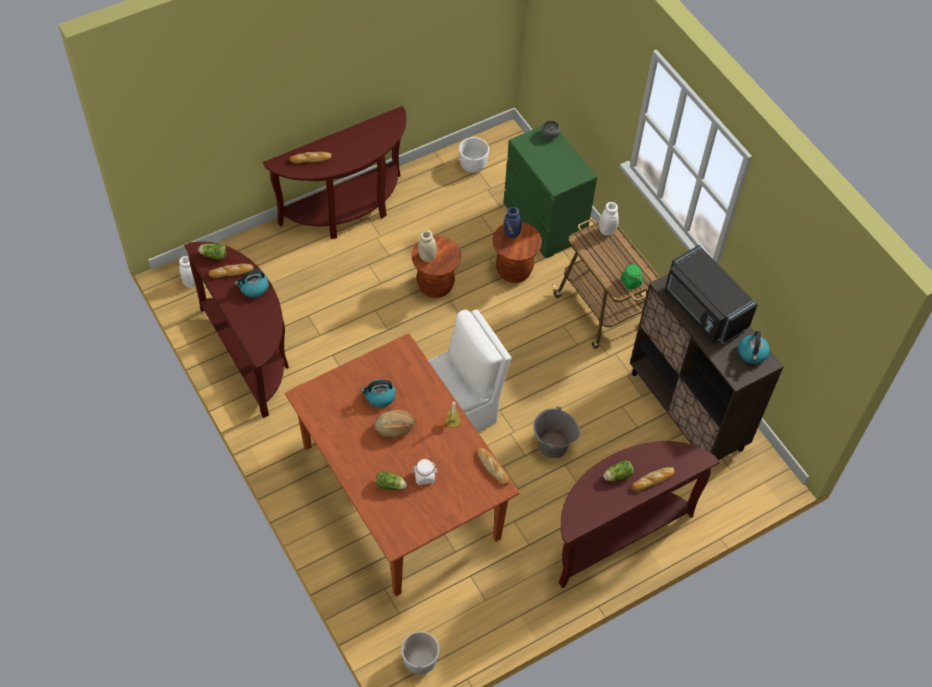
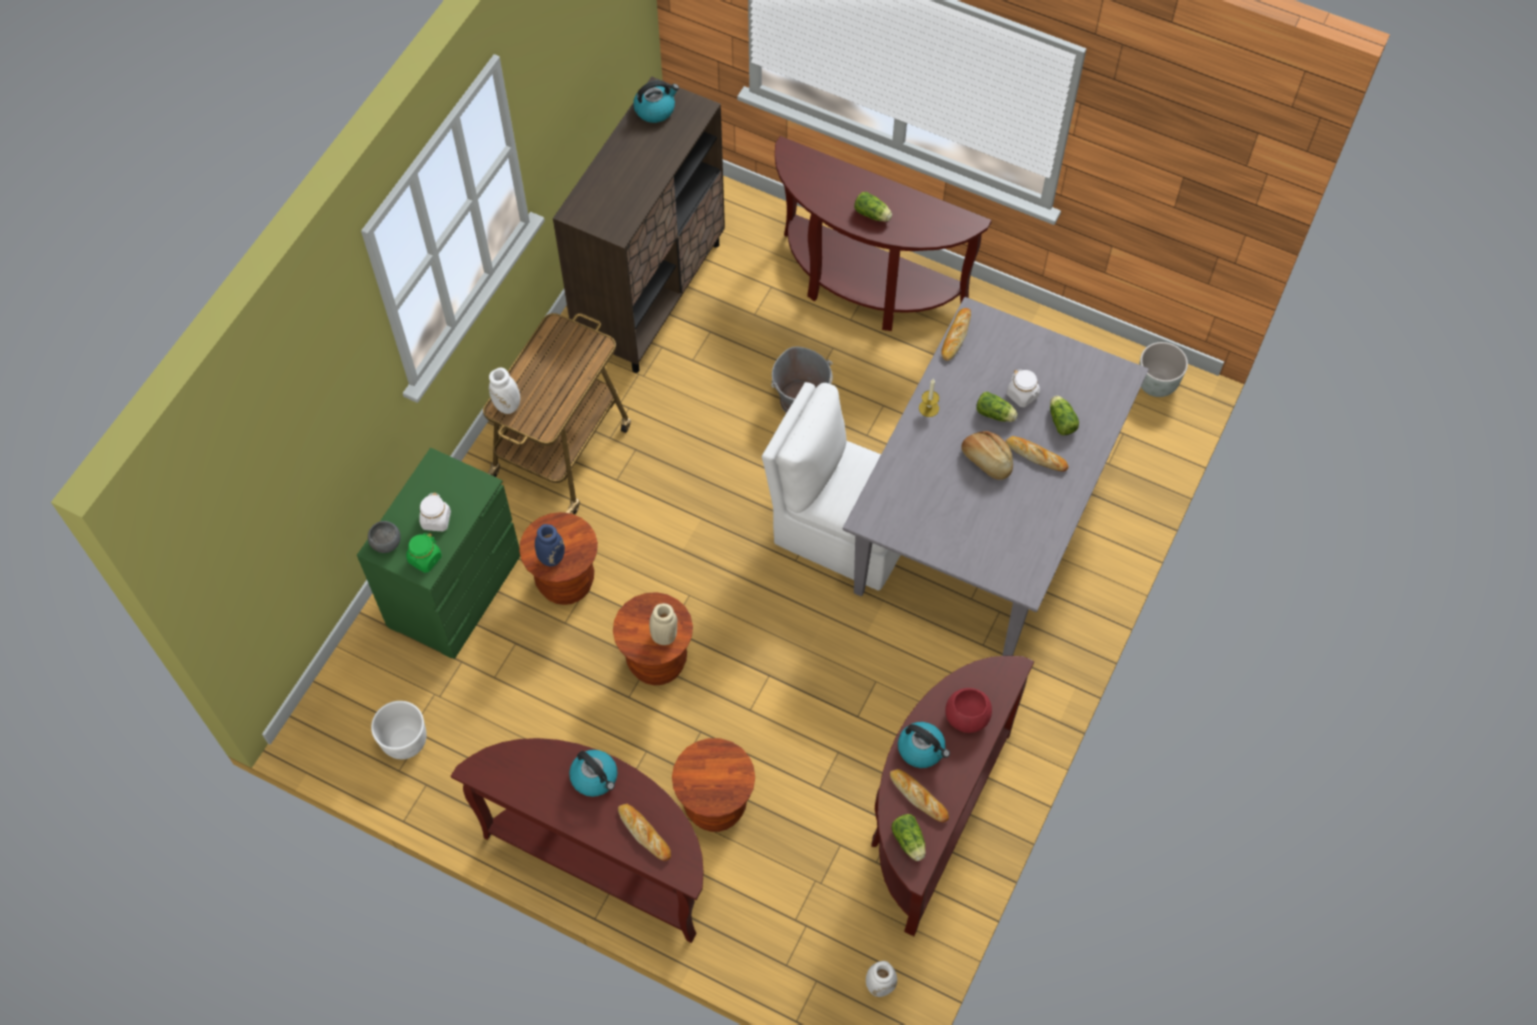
camera: 120 degrees left, 5 degrees up
(253, 317) = (966, 716): none -> red bowl
(336, 267) = (715, 806): none -> brown stool
(379, 397) = (959, 502): kettle -> kettle (595, 777)
(401, 492) = (983, 518): brown dining table -> grey dining table
(421, 453) = (996, 414): none -> lettuce
(548, 159) = (436, 520): none -> white jar
(631, 281) = (574, 341): green jar -> green jar (425, 559)
(653, 480) = (852, 181): bread -> bread (1036, 455)
(703, 309) = (625, 179): black microwave -> none

